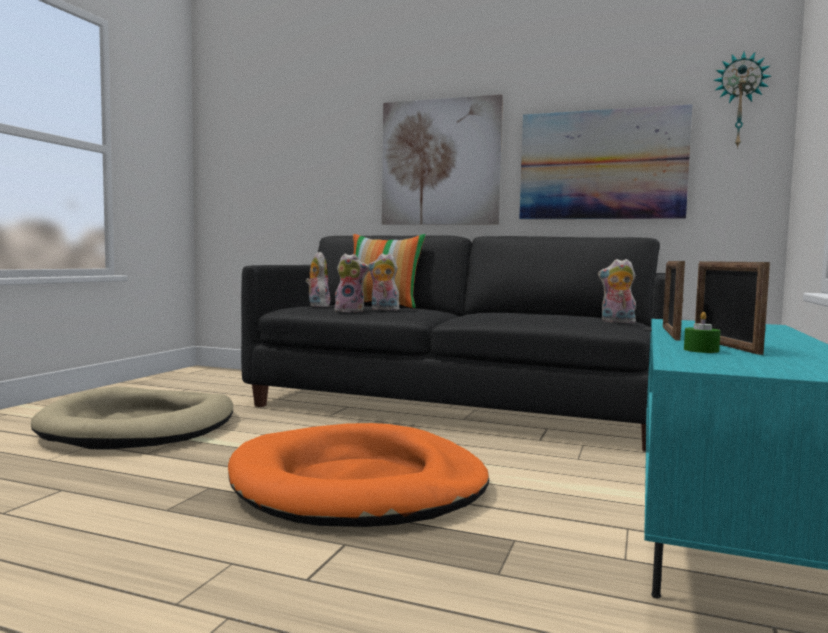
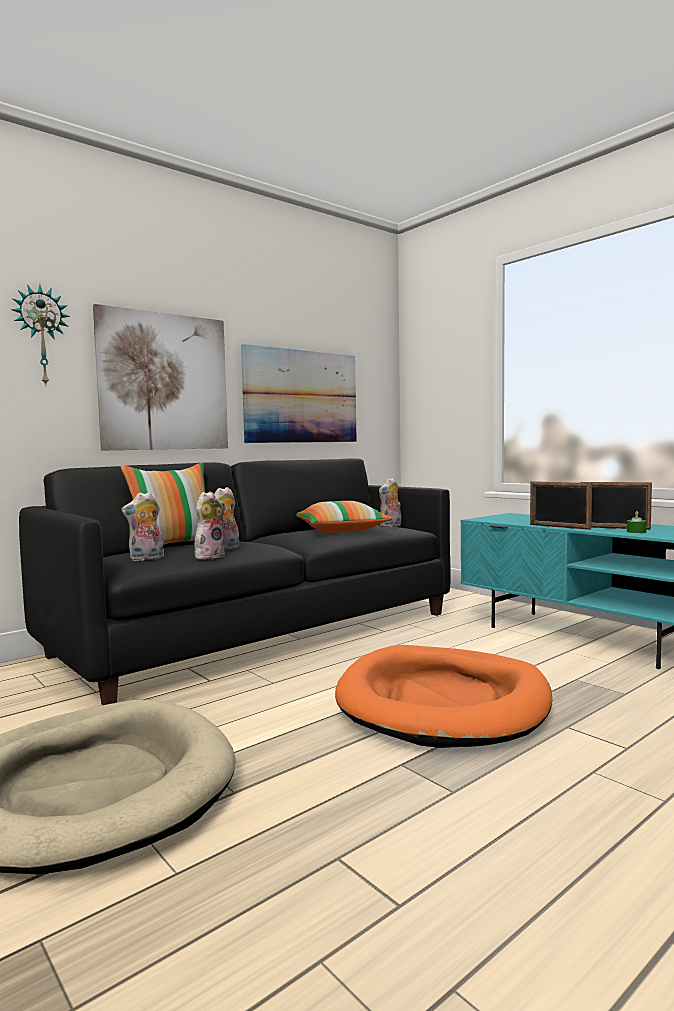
camera: 60 degrees left, 0 degrees up
(317, 306) = (146, 559): plush toy -> plush toy turned 45 degrees counterclockwise
(533, 315) = (340, 531): none -> pillow
(740, 100) = (375, 357): wall clock -> wall clock (41, 336)

